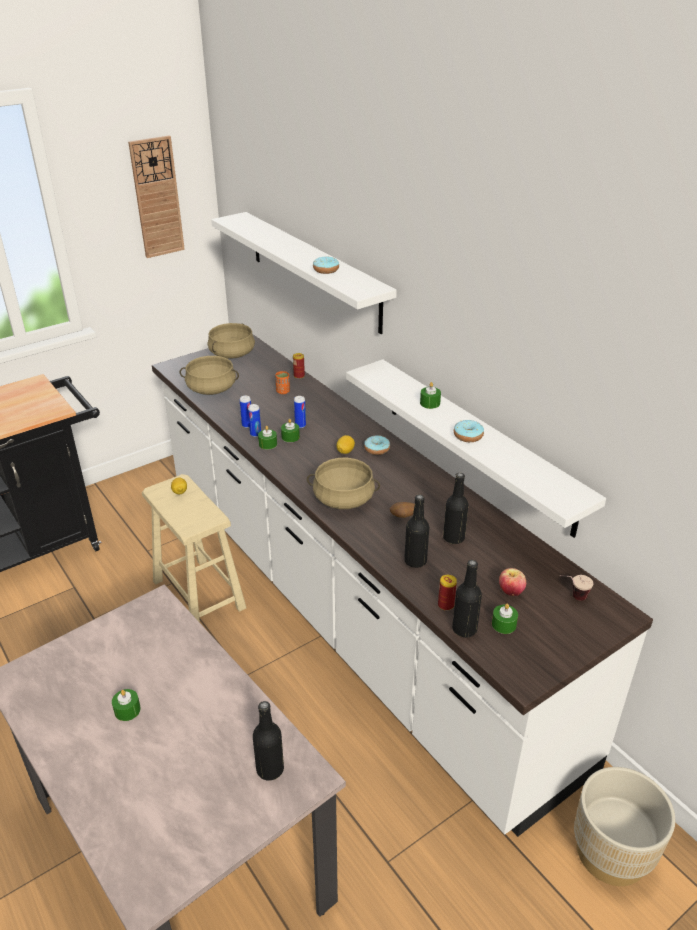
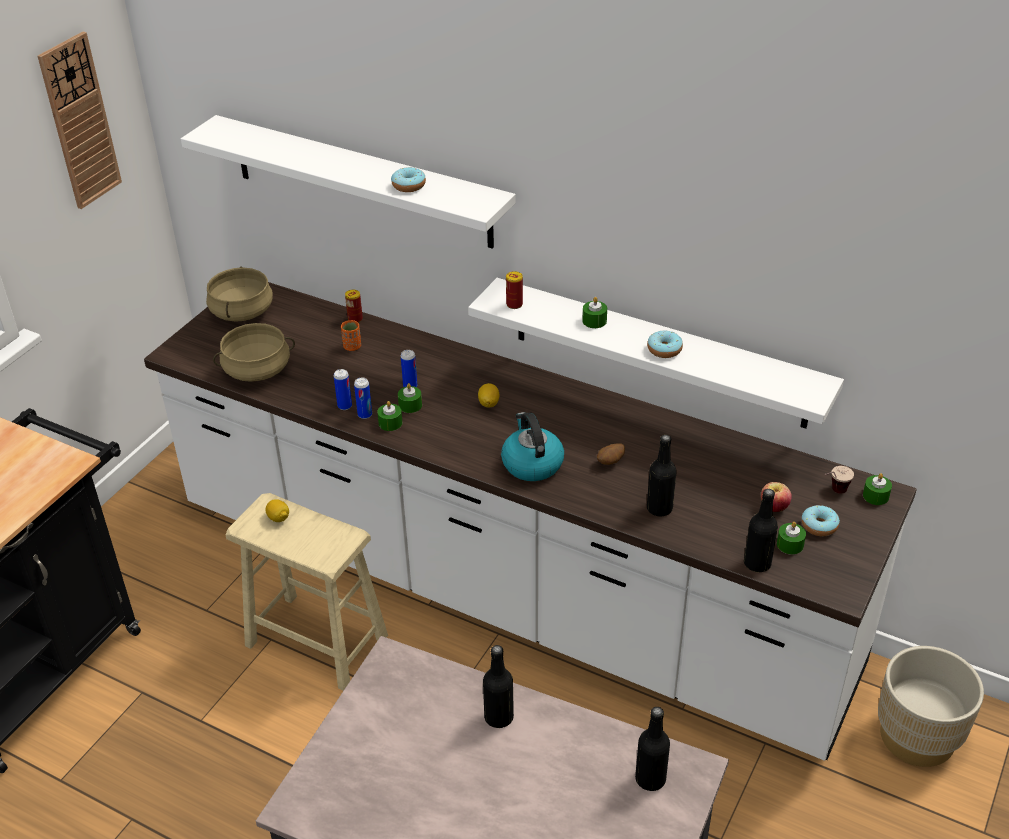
camera: 25 degrees left, 5 degrees up
(127, 710) = (457, 785): green candle -> green candle (875, 496)
(343, 499) = (531, 463): beige cooking pot -> kettle
(376, 449) = (522, 389): donut -> donut (819, 526)
(446, 605) = (722, 545): can -> can (514, 304)
(453, 538) = (679, 469): black bottle -> black bottle (499, 717)

